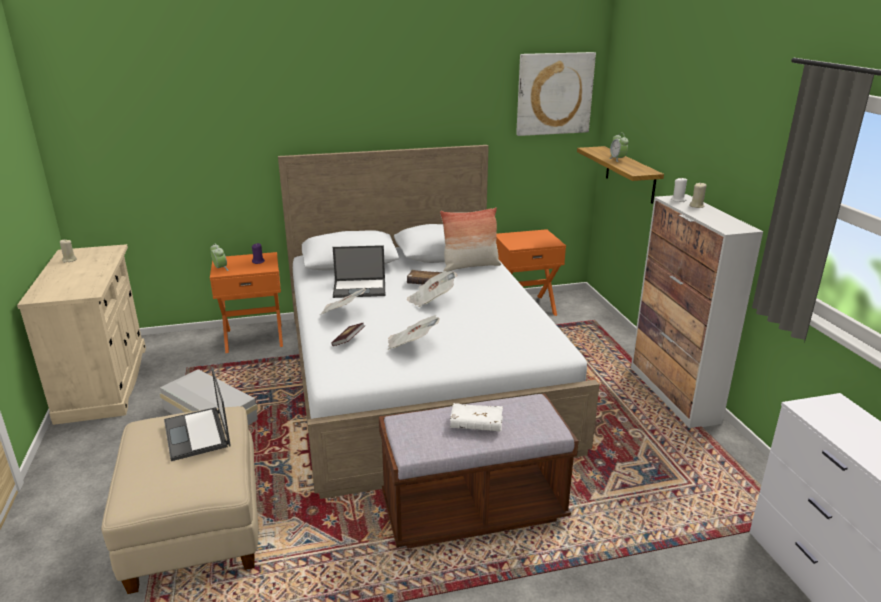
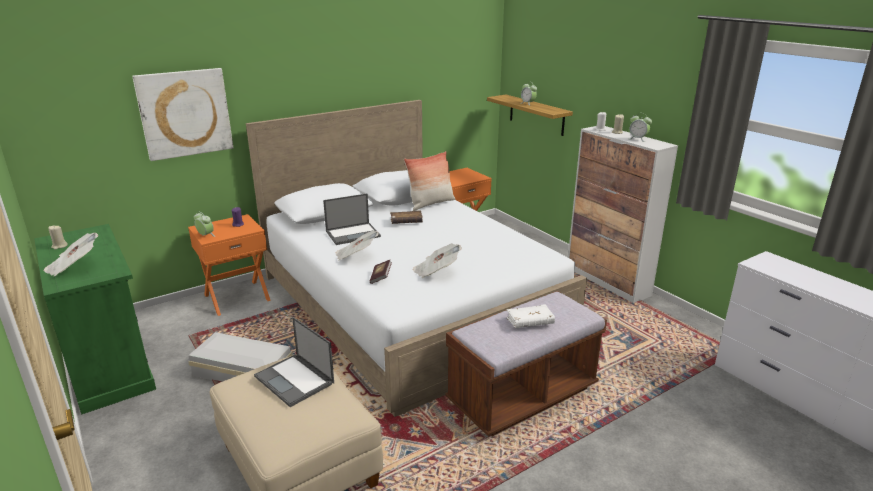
camera: 20 degrees left, 0 degrees up
(104, 383) = (109, 365): beige cabinet -> green cabinet
(431, 300) = (422, 235): newspaper -> newspaper (74, 267)
(554, 94) = (466, 53): picture -> picture (185, 113)
(715, 217) = (638, 139): none -> alarm clock

